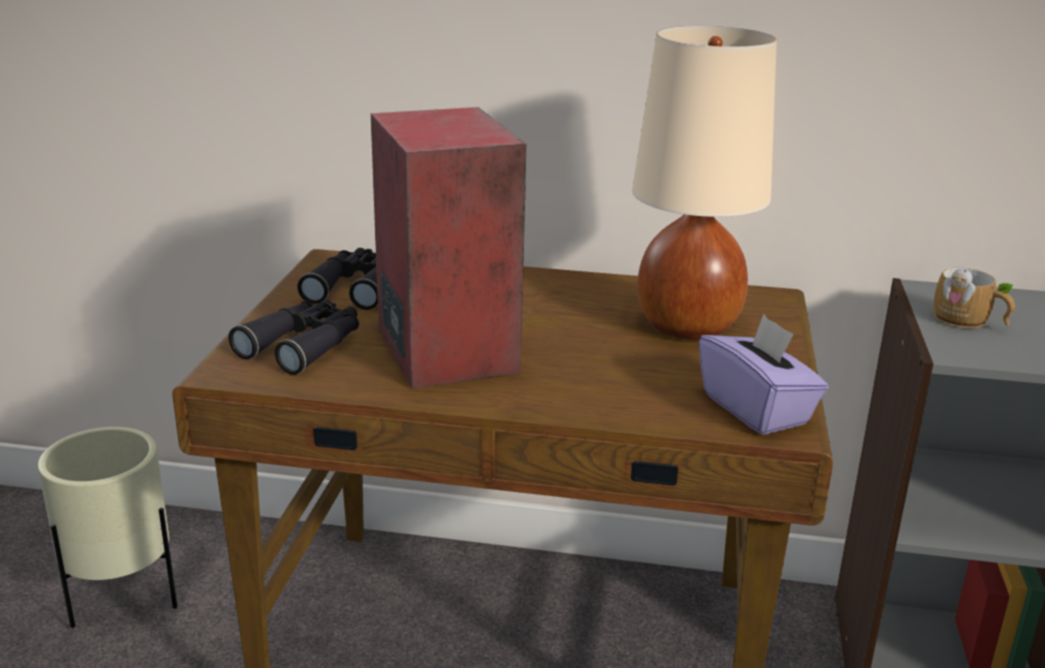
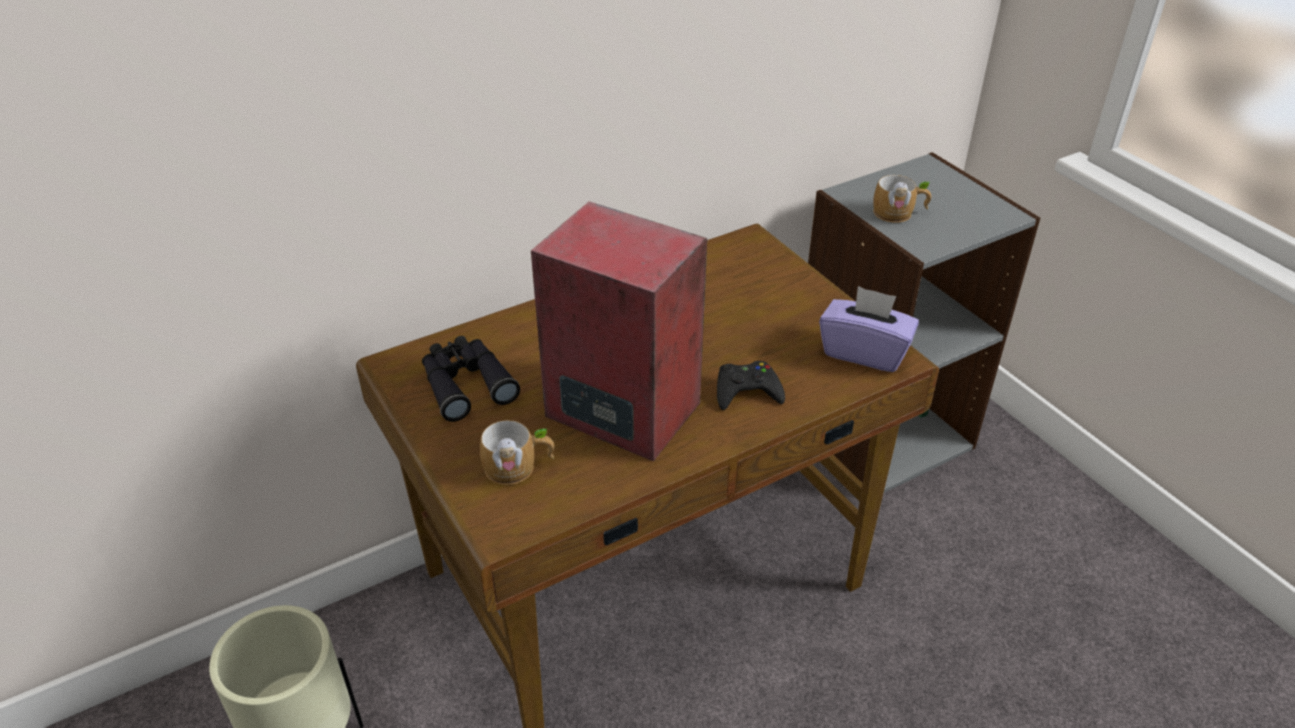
camera: 40 degrees left, 15 degrees up
(304, 346) = (519, 467): black binoculars -> mug
(579, 384) = (747, 391): none -> black game controller
(686, 326) = (738, 298): beige table lamp -> none

